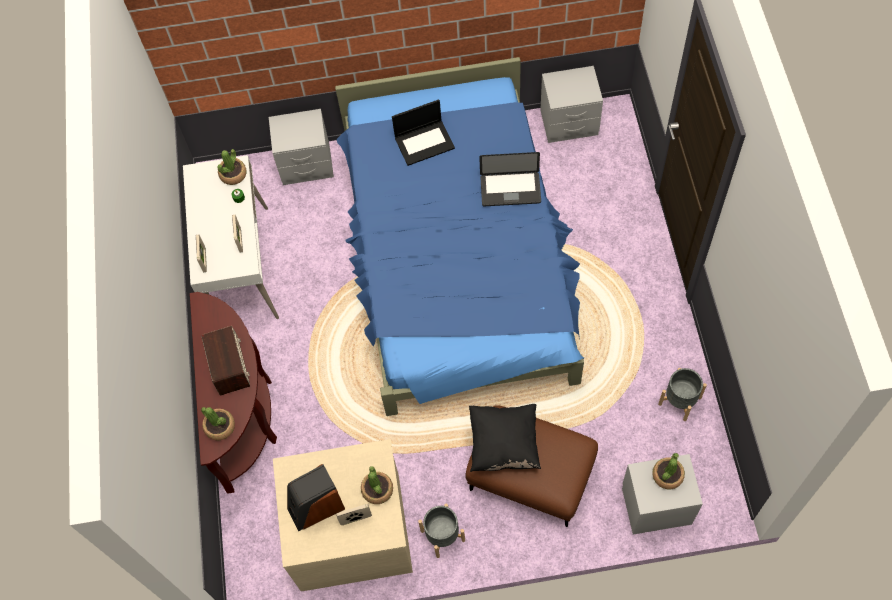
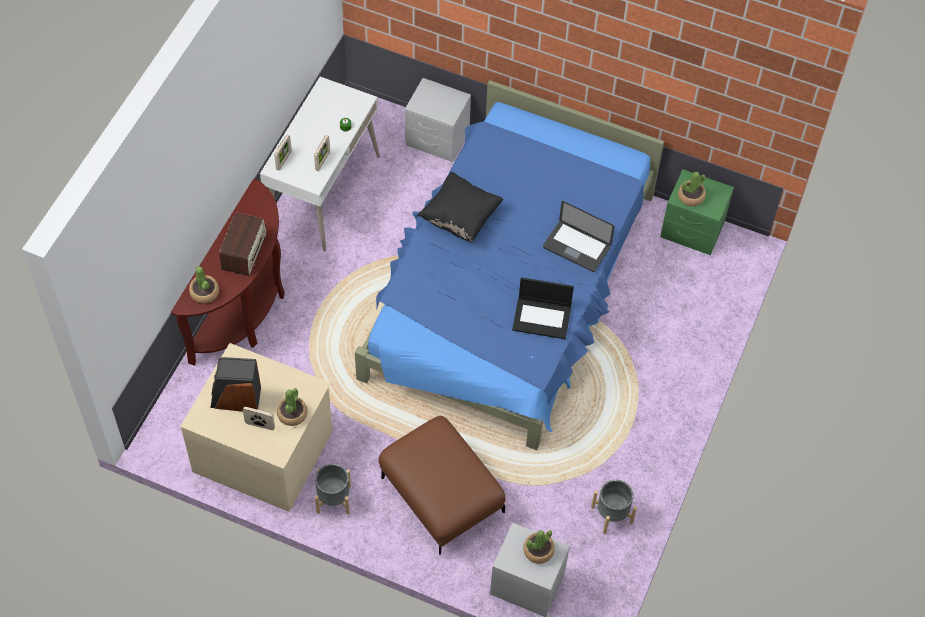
camera: 25 degrees right, 5 degrees down
(233, 174) = (354, 106): potted plant -> potted plant (691, 196)
(425, 142) = (533, 168): laptop -> laptop (542, 318)
(504, 444) = (425, 447): black pillow -> black pillow (460, 217)
(569, 123) = (692, 231): grey nightstand -> green nightstand

